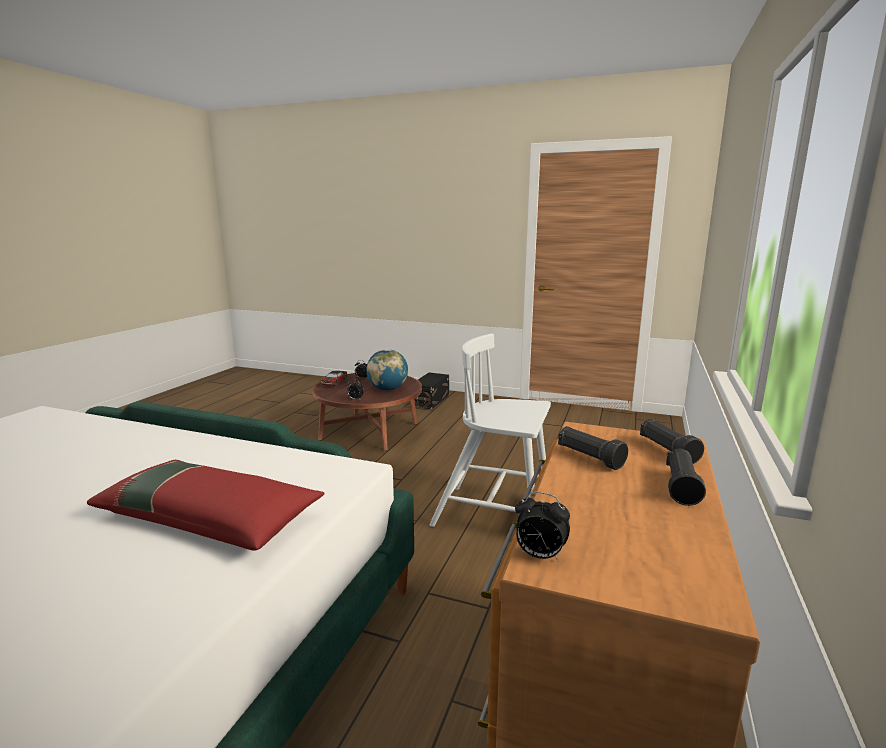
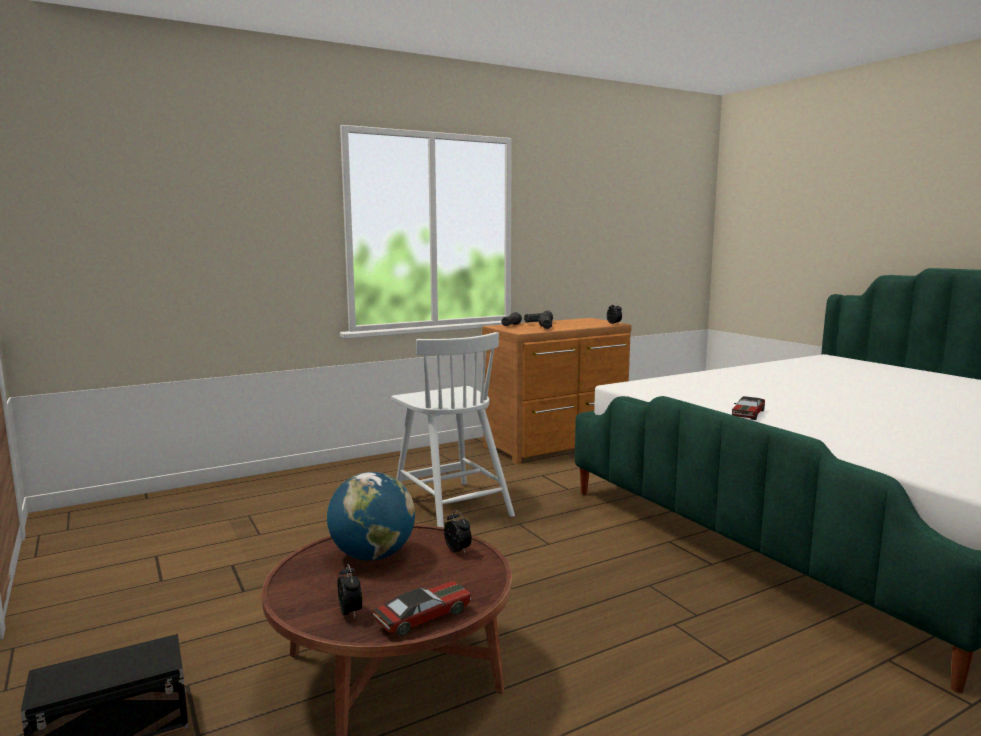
camera: 140 degrees left, 5 degrees down
(175, 453) = (748, 414): none -> toy car
(211, 517) = (716, 386): red pillow -> none

